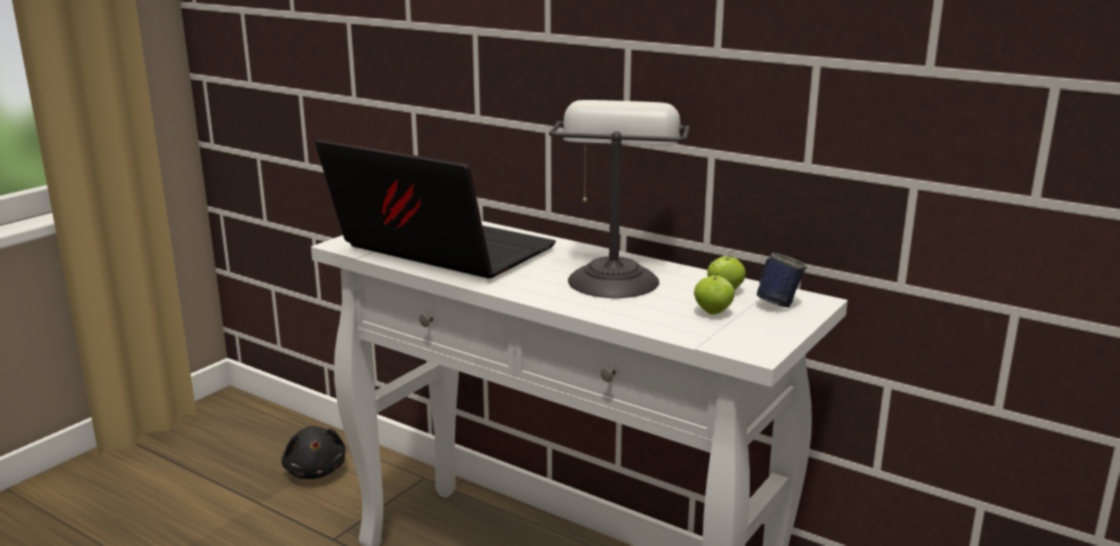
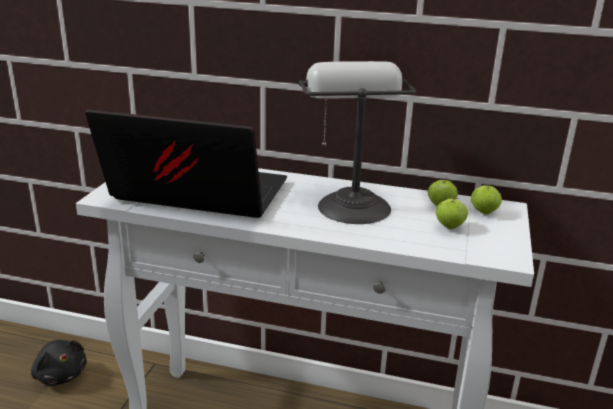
camera: 20 degrees left, 5 degrees up
(775, 302) = (483, 212): blue mug -> apple

